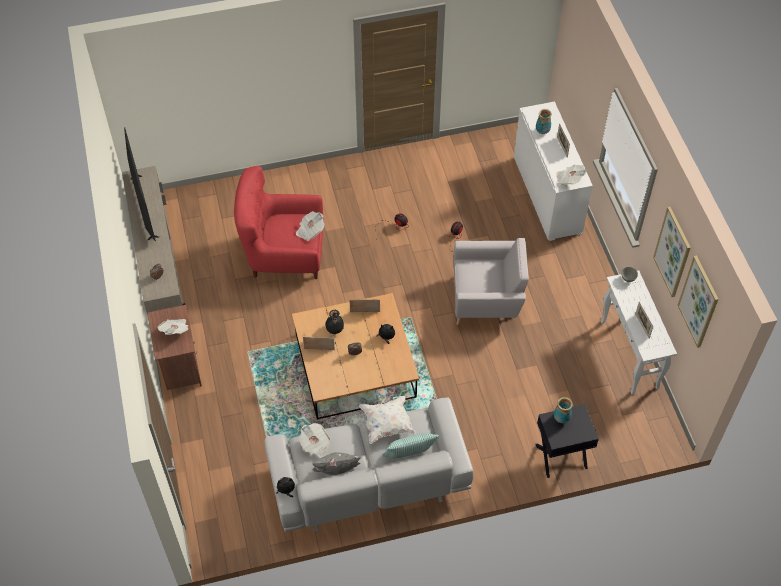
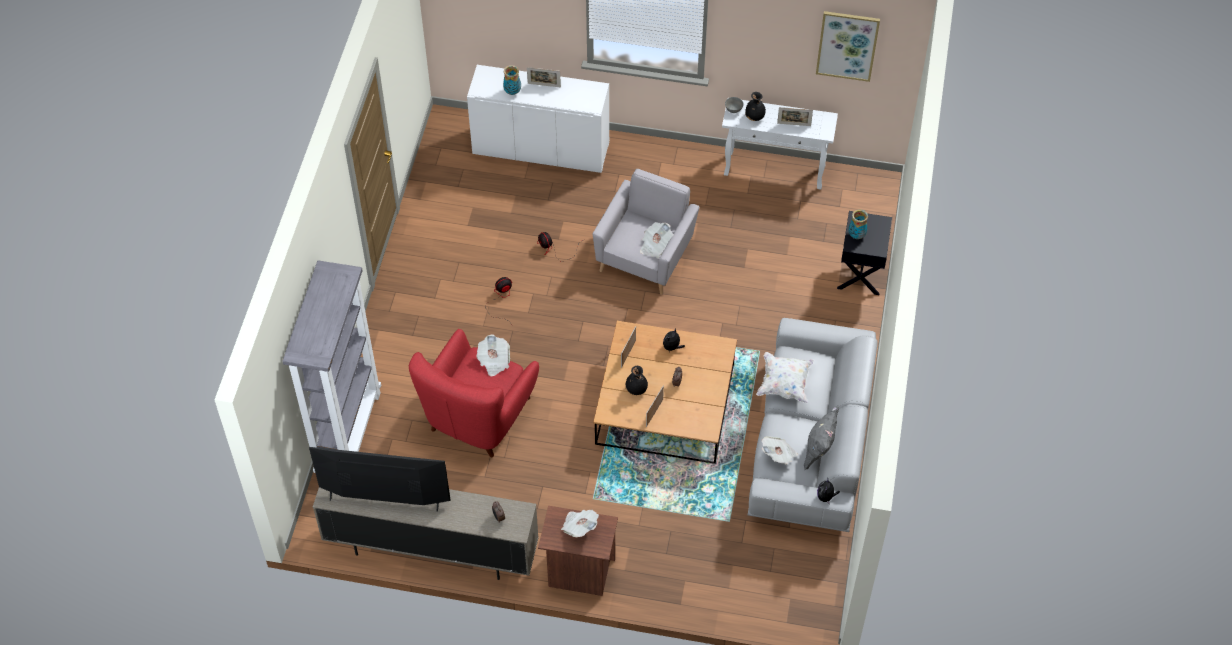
camera: 65 degrees left, 0 degrees up
(233, 189) = (348, 433): none -> grey bookcase
(410, 457) = (829, 381): pillow -> none
(569, 179) = (590, 98): newspaper -> newspaper (655, 246)
(630, 296) = (755, 117): none -> black vase
(673, 252) = (778, 39): picture -> none

